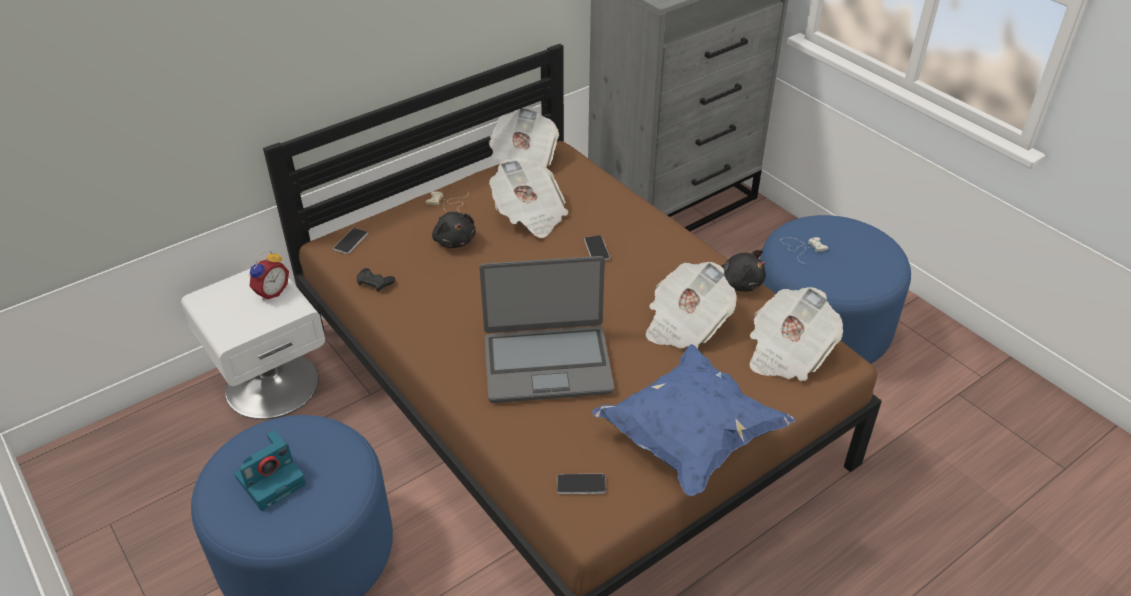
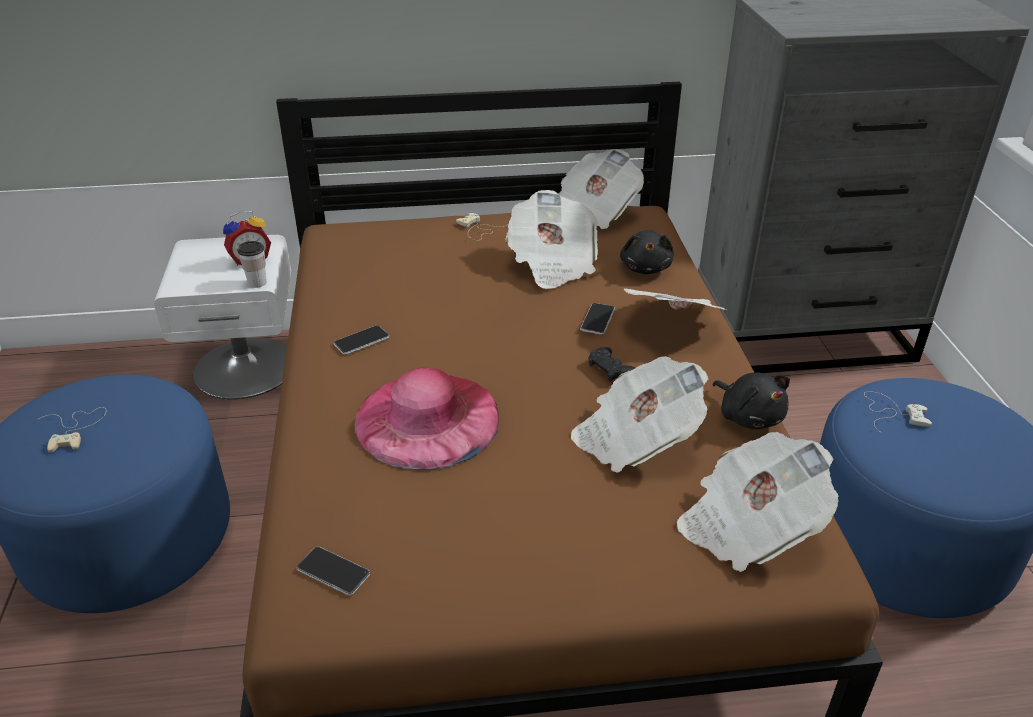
camera: 30 degrees right, 5 degrees down
(271, 479) = (75, 428): camera -> beige game controller
(297, 309) = (257, 283): none -> cup
(351, 241) = (351, 234): phone -> phone (361, 341)
(375, 283) = (334, 277): black game controller -> black game controller (611, 369)
(454, 240) = (451, 264): black plush toy -> black plush toy (645, 268)
(547, 363) = (427, 419): laptop -> pink hat
(647, 233) = (675, 323): none -> newspaper
(689, 438) = (518, 577): blue pillow -> none

